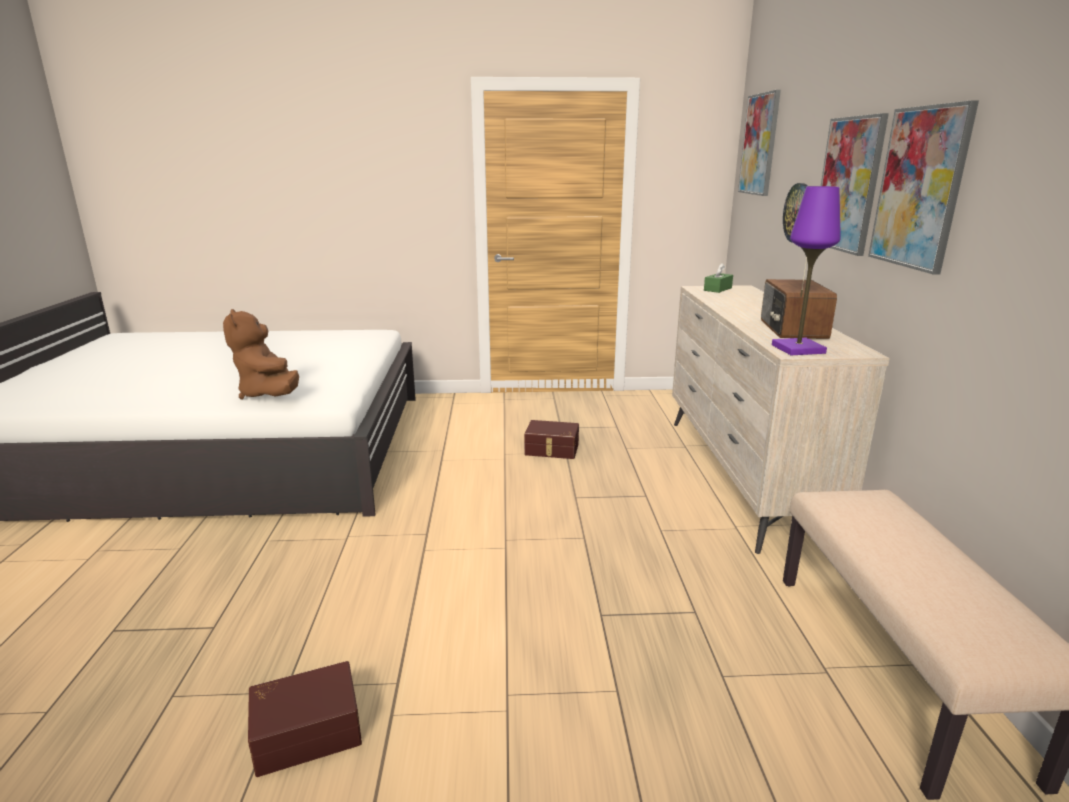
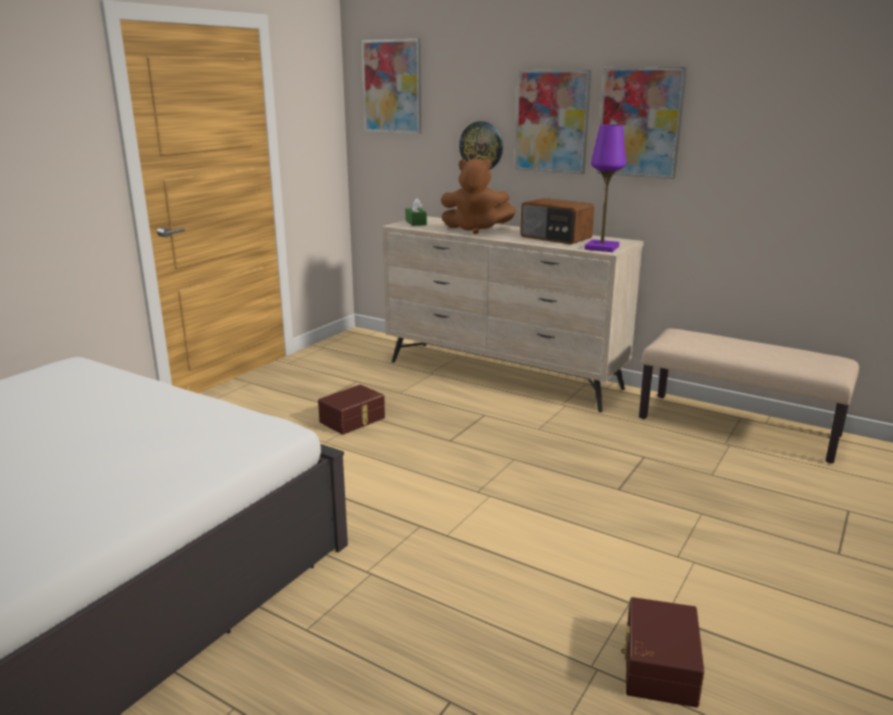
camera: 55 degrees left, 0 degrees up
(268, 394) = (189, 460): brown plush toy -> brown plush toy (475, 229)

